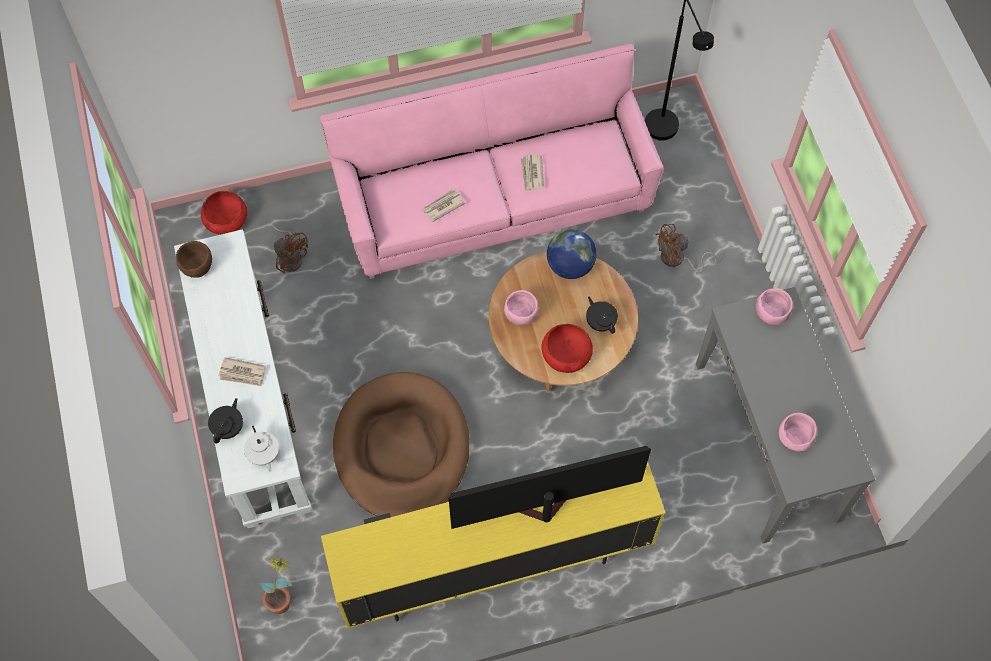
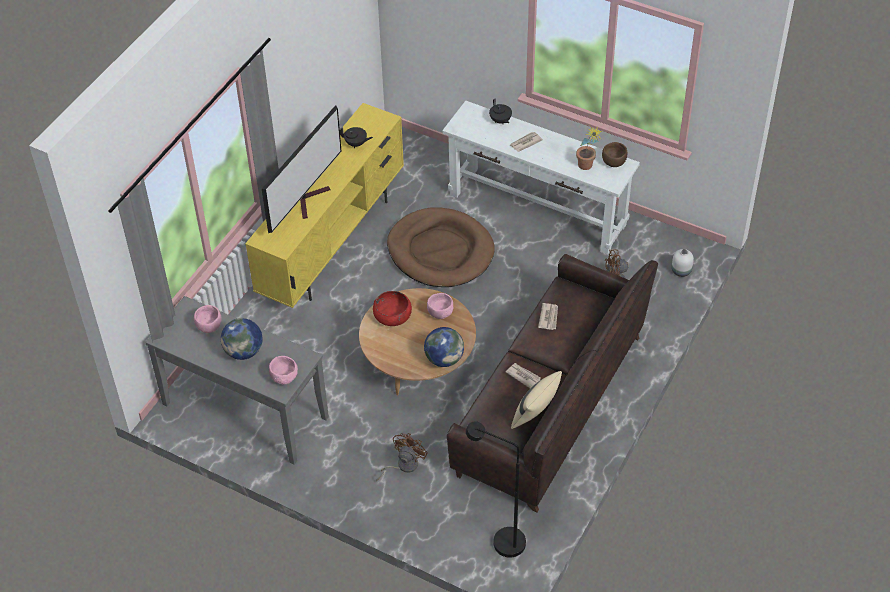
camera: 135 degrees right, 15 degrees down
(226, 219) = (680, 271): red bowl -> white vase
(264, 455) = (469, 124): white teapot -> none
(283, 598) = (417, 158): potted plant -> potted plant (586, 168)
(494, 202) = (551, 405): pink sofa -> brown sofa
(564, 132) = (535, 416): none -> beige pillow
(600, 322) = (392, 345): black teapot -> black teapot (356, 144)
(784, 377) = (244, 351): none -> globe

